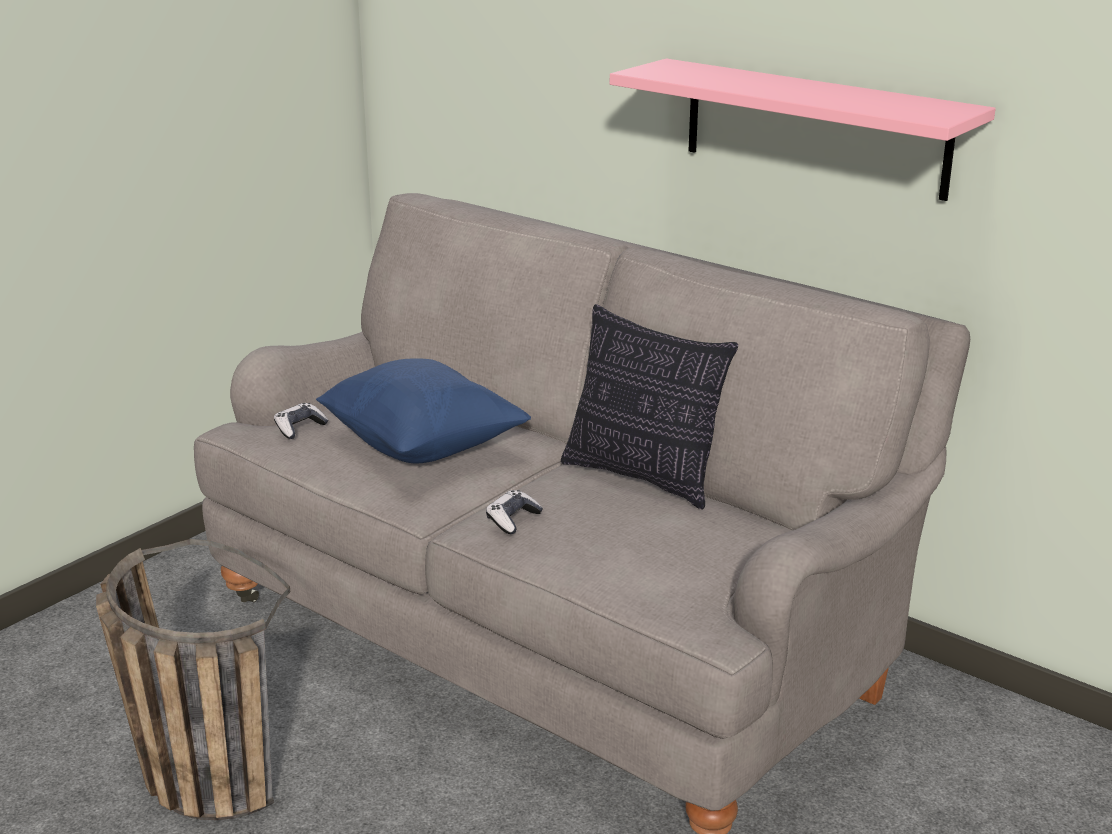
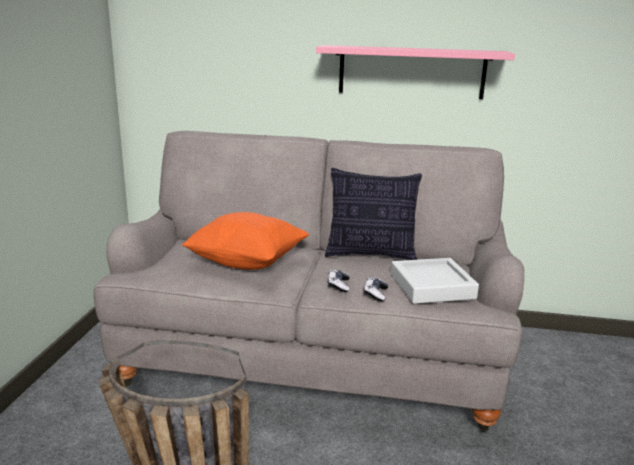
camera: 30 degrees left, 5 degrees down
(300, 428) = (165, 266): game controller -> game controller (375, 294)
(422, 447) = (247, 263): blue pillow -> orange pillow
(659, 560) = (432, 287): none -> grey tray

